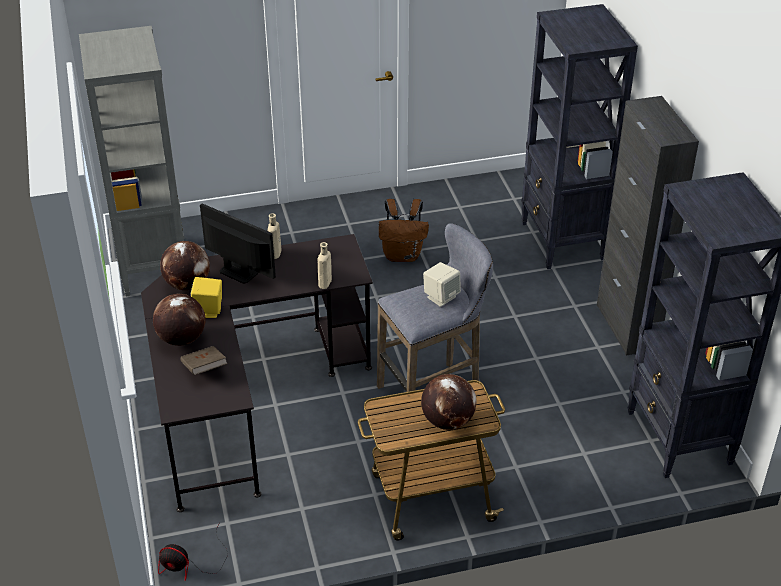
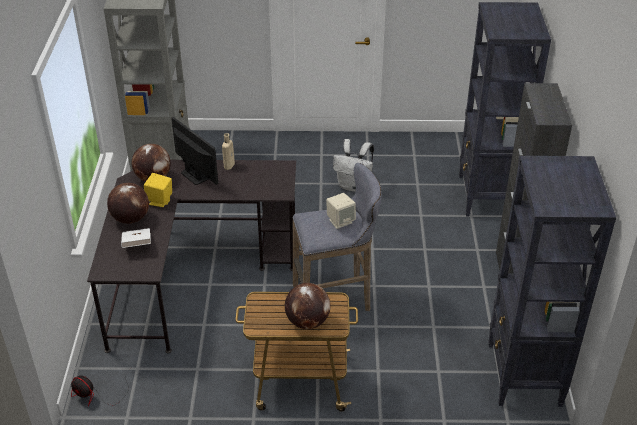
camera: 15 degrees right, 0 degrees up
(204, 369) = (137, 245): brown book -> white book
(324, 284) = (256, 195): beige bottle -> none
(403, 255) = (354, 186): brown backpack -> white backpack

